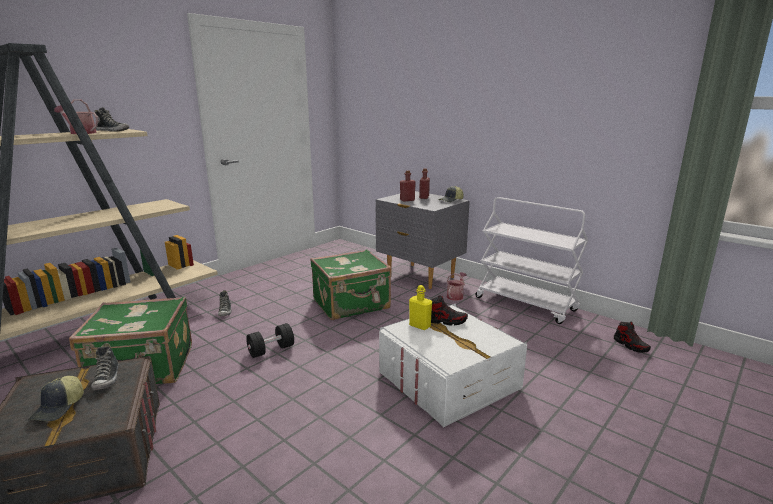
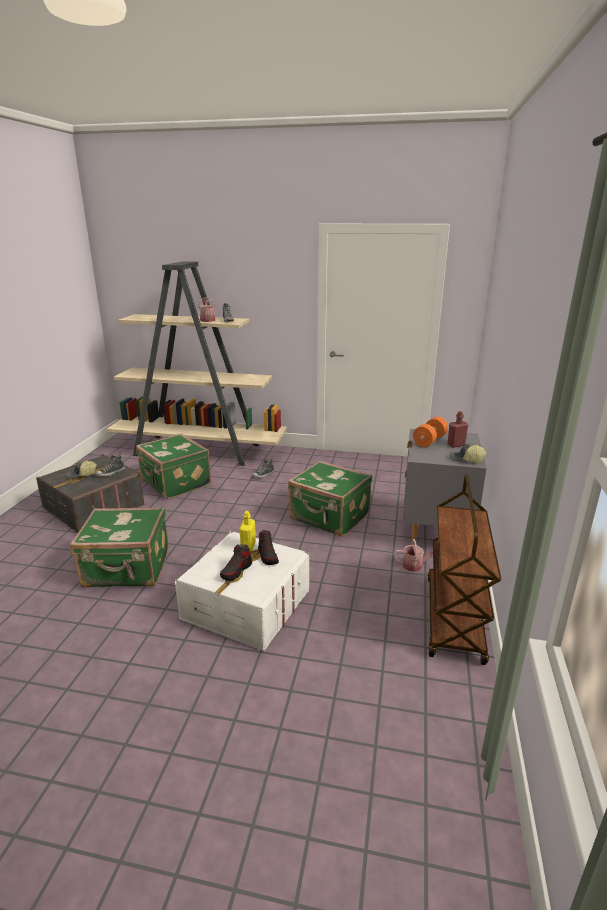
camera: 60 degrees right, 5 degrees up
(271, 350) = (227, 513): black dumbbell -> none
(305, 450) = (127, 569): none -> green suitcase
(407, 200) = (429, 441): red bottle -> orange dumbbell
(526, 304) = (454, 619): white cart -> brown cart
(630, 345) = (434, 731): shoe -> shoe (236, 571)

